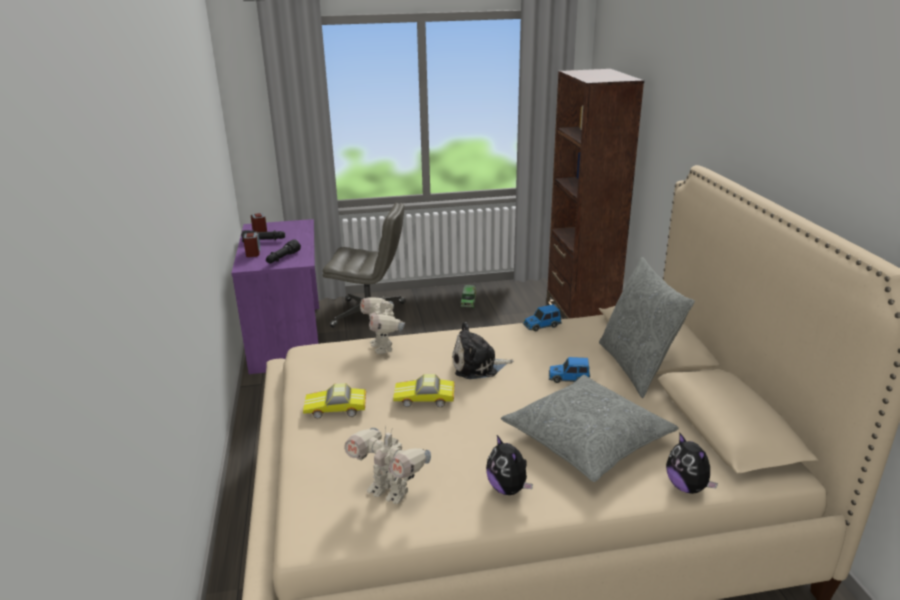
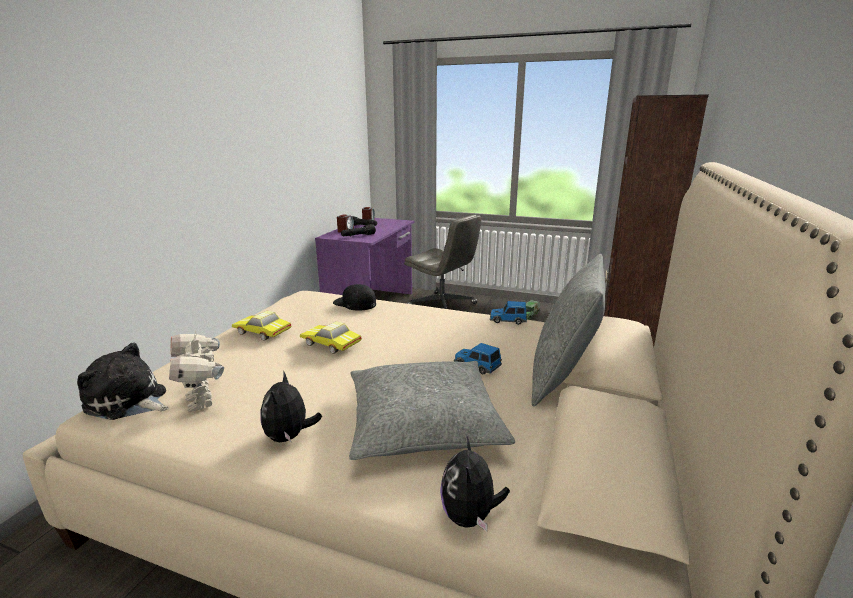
camera: 30 degrees right, 5 degrees down
(383, 347) = (354, 303): toy robot -> black cap
(478, 366) = (408, 334): plush toy -> plush toy (128, 402)

